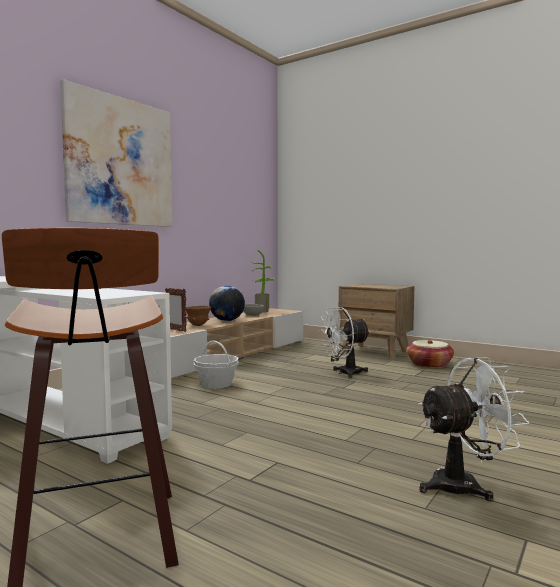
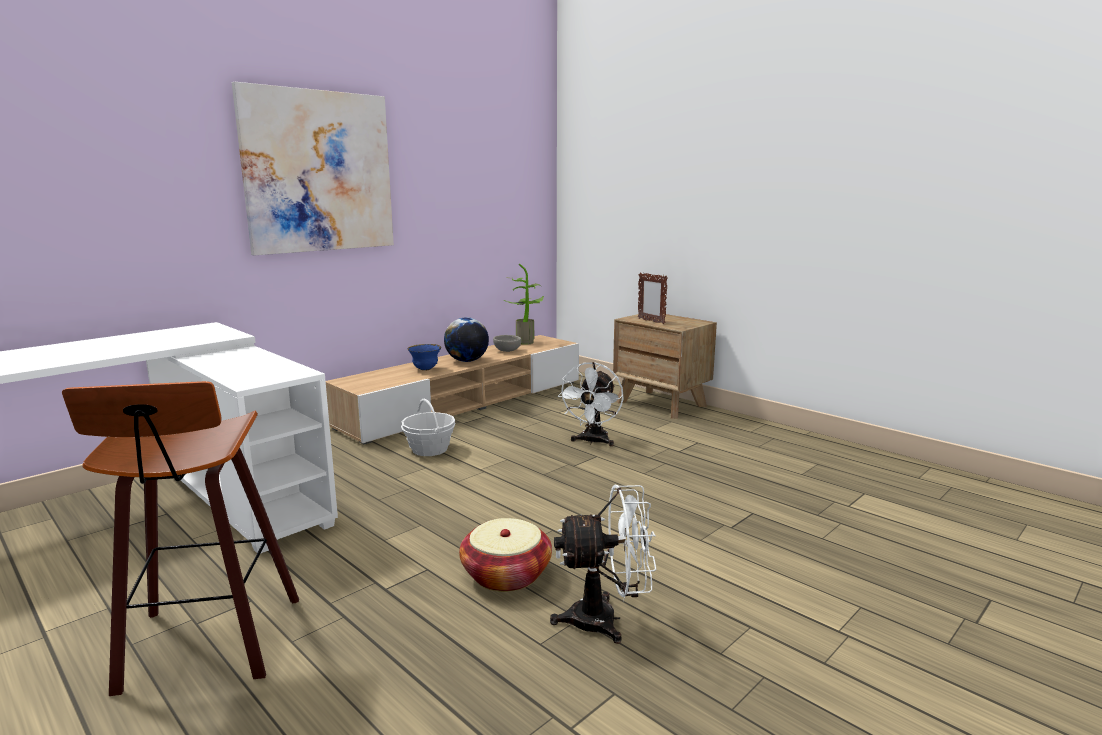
camera: 10 degrees right, 10 degrees up
(176, 330) = (393, 378): picture frame -> picture frame (651, 321)
(198, 325) = (425, 369): brown bowl -> blue bowl
(344, 373) = (592, 442): white fan -> white fan turned 60 degrees counterclockwise
(429, 365) = (713, 433): basket -> basket (506, 575)

